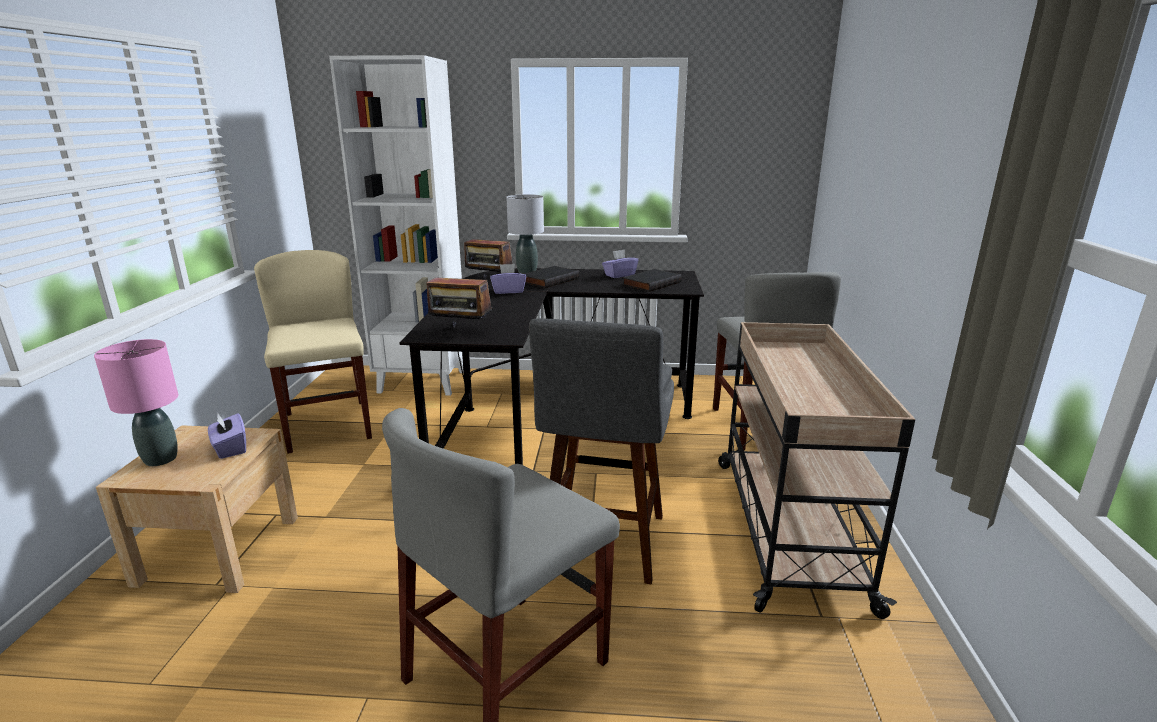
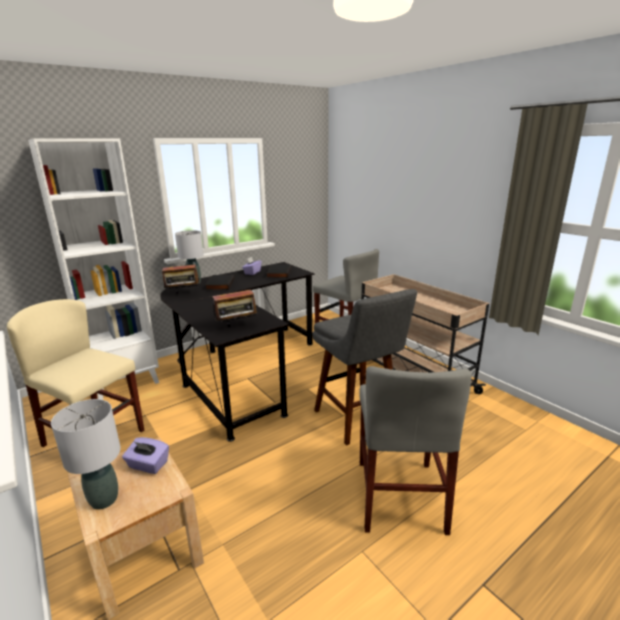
camera: 40 degrees left, 0 degrees up
(160, 459) = (104, 500): pink table lamp -> grey table lamp
(508, 291) = (210, 297): purple tissue box -> none

